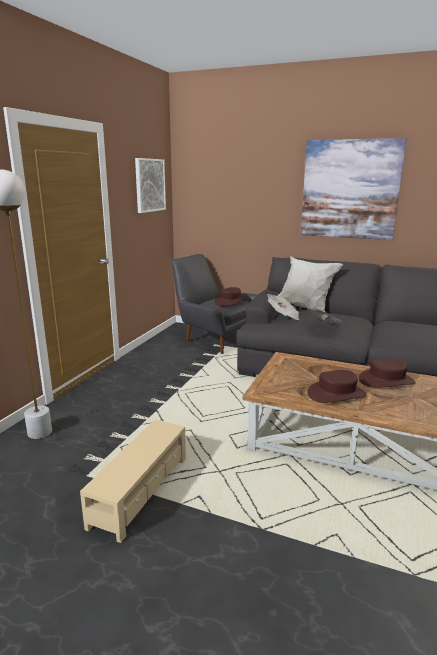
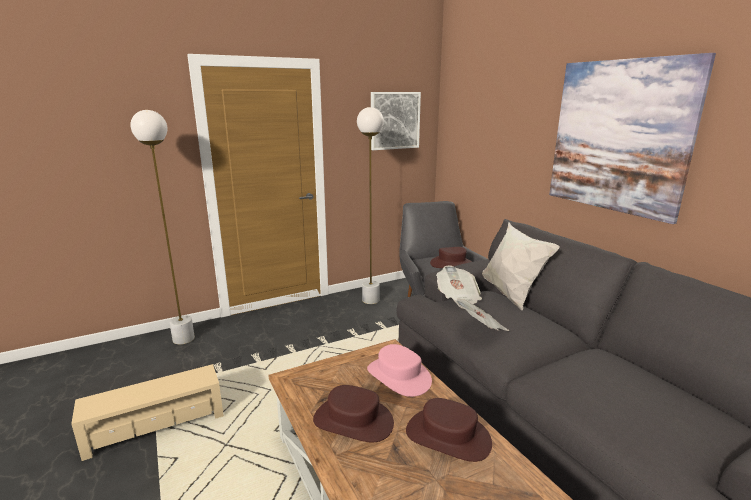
camera: 40 degrees right, 0 degrees up
(162, 352) = (370, 300): none -> white floor lamp
(315, 367) = (399, 376): none -> pink hat

